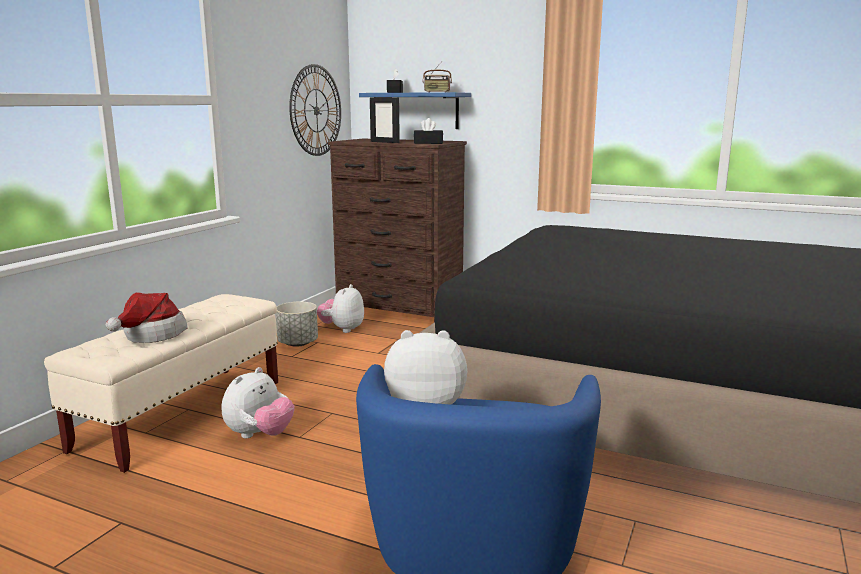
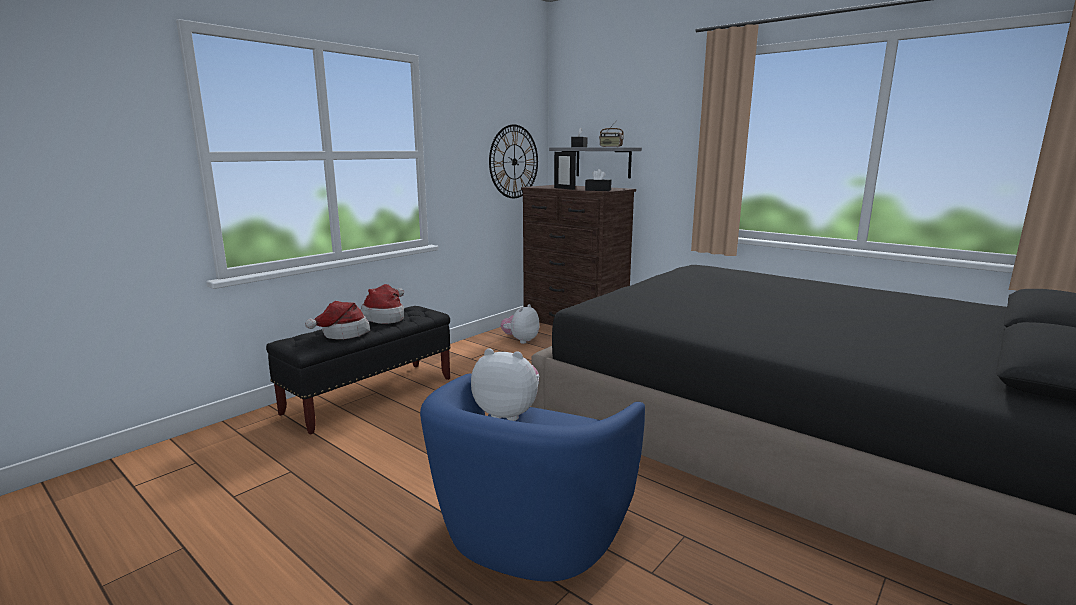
camera: 15 degrees right, 0 degrees up
(183, 414) = (371, 396): beige bench -> black bench
(195, 310) = (385, 317): none -> hat
(259, 435) = (416, 419): plush toy -> none
(298, 343) = (481, 348): grey planter -> none
(423, 110) = (603, 162): blue shelf -> grey shelf

